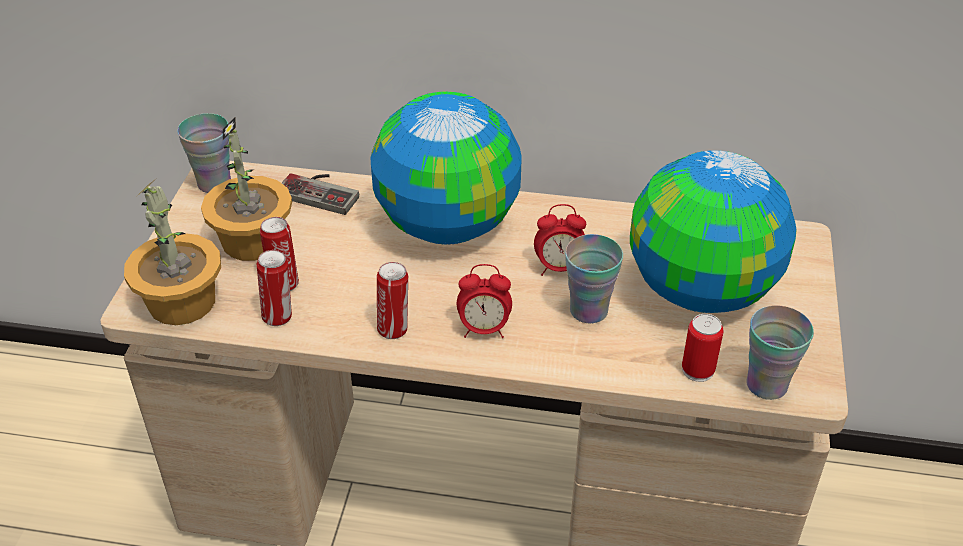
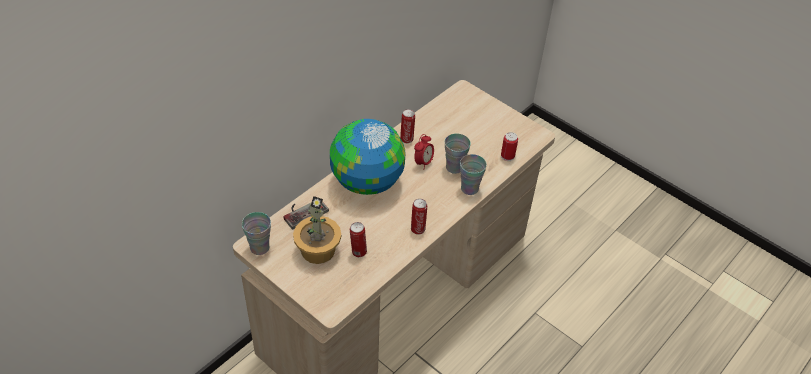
camera: 60 degrees left, 5 degrees up
(183, 302) = (341, 292): potted plant -> none
(279, 316) = (379, 262): can -> can (407, 139)
(484, 329) = (440, 202): alarm clock -> none
(701, 291) = (469, 132): globe -> none
(766, 385) = (527, 144): cup -> cup (469, 188)

